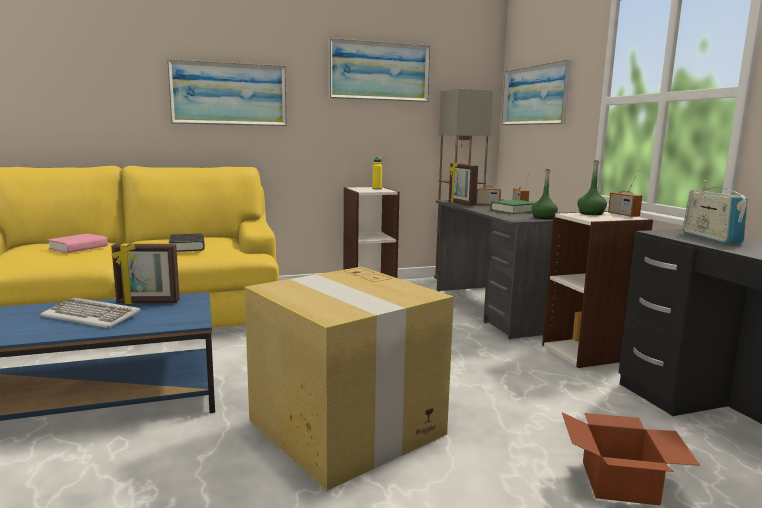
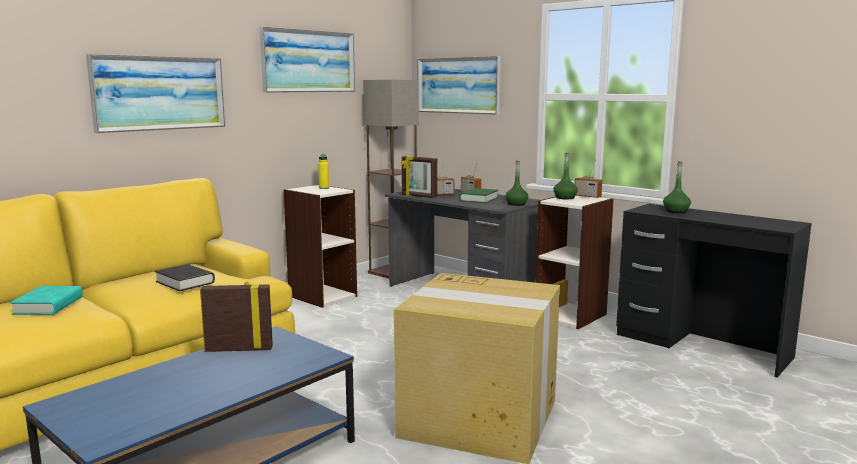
camera: 30 degrees left, 0 degrees up
(78, 248) = (48, 306): pink book -> turquoise book
(92, 316) = (213, 374): keyboard -> none
(148, 303) = (239, 349): picture frame -> picture frame turned 150 degrees counterclockwise
(622, 483) = (688, 398): cardboard box -> none
(710, 238) = (676, 211): radio -> green bottle

